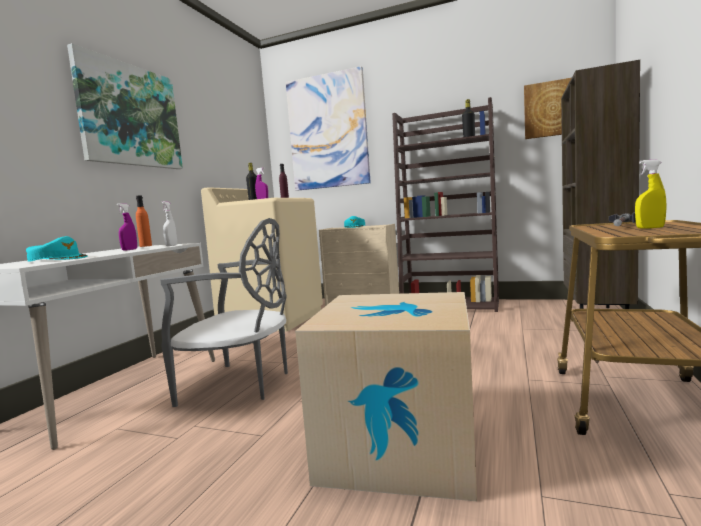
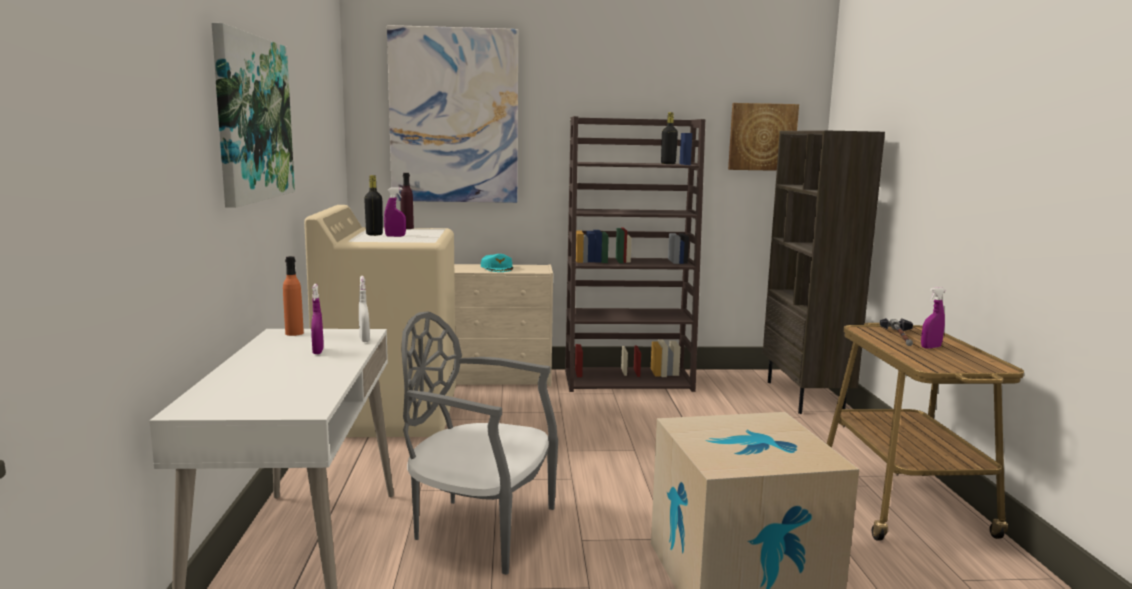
camera: 25 degrees left, 5 degrees up
(58, 259) = (285, 386): turquoise cap -> none
(240, 385) = (480, 528): grey chair -> grey chair turned 150 degrees counterclockwise
(650, 228) = (930, 347): yellow spray bottle -> purple spray bottle

